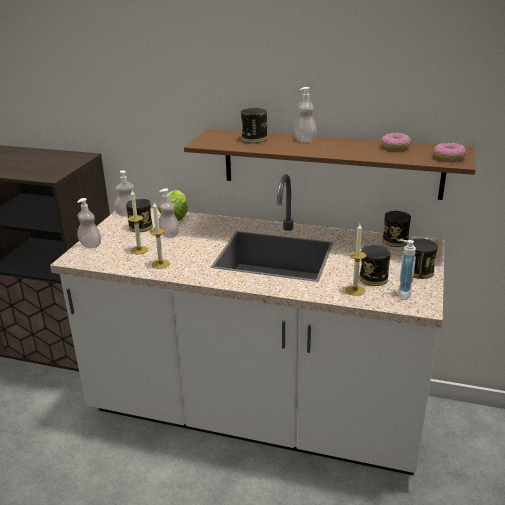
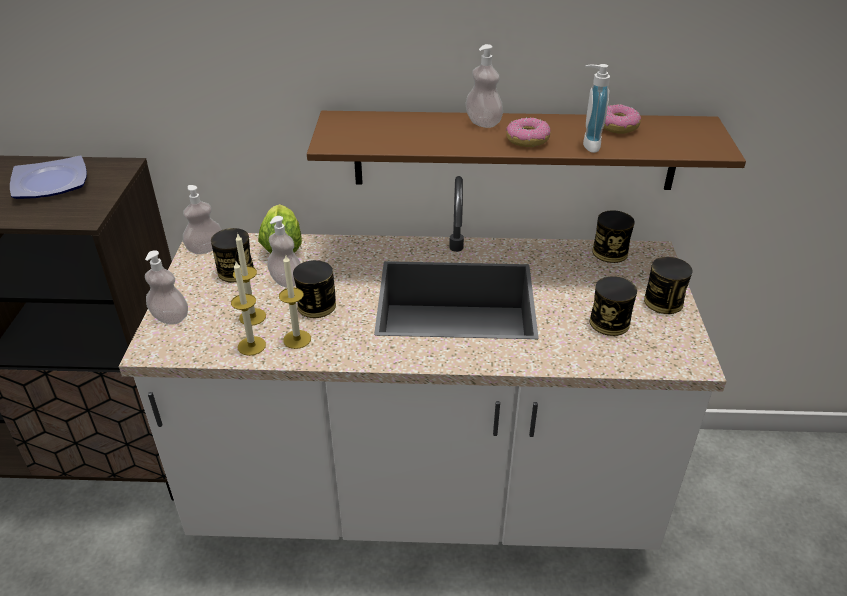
camera: 15 degrees left, 10 degrees up
(42, 161) = (52, 183): none -> plate
(254, 139) = (407, 127): can -> can (316, 305)
(355, 290) = (593, 347): candle -> candle (251, 346)
(401, 293) = (656, 343): soap dispenser -> soap dispenser (587, 145)
(448, 157) = (699, 141): donut -> donut (527, 140)

